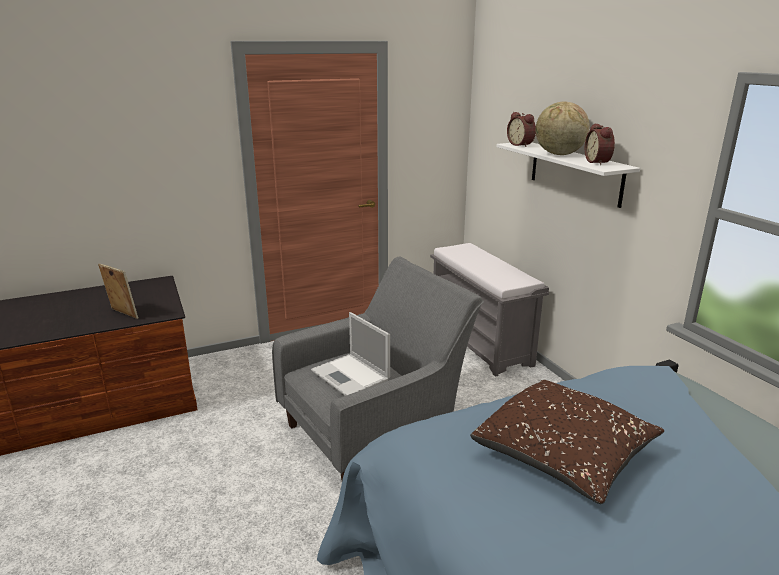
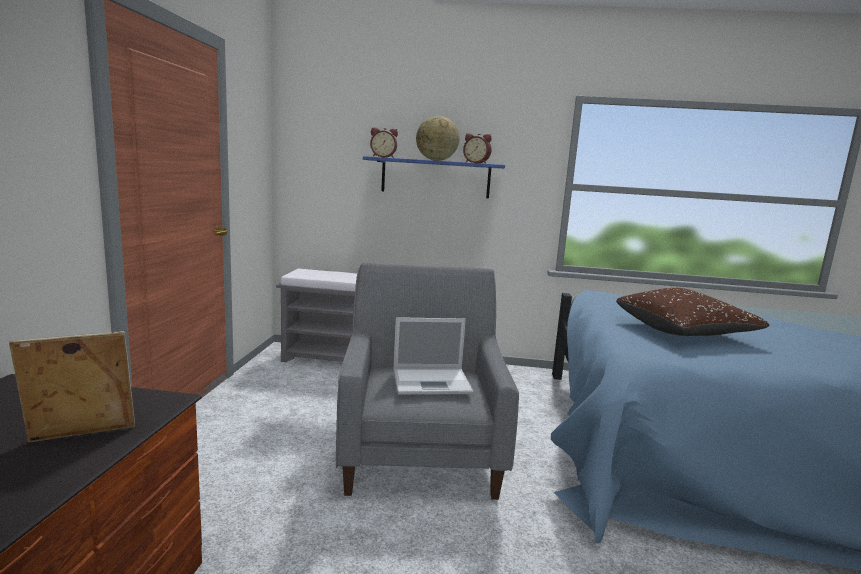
camera: 60 degrees left, 10 degrees down
(575, 173) = (435, 178): white shelf -> blue shelf

